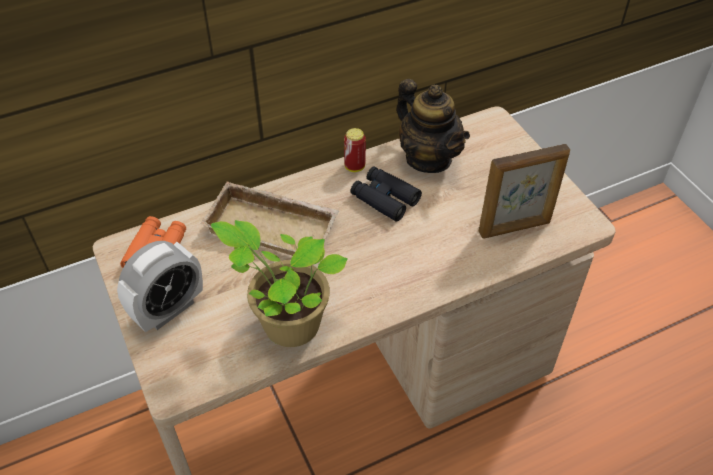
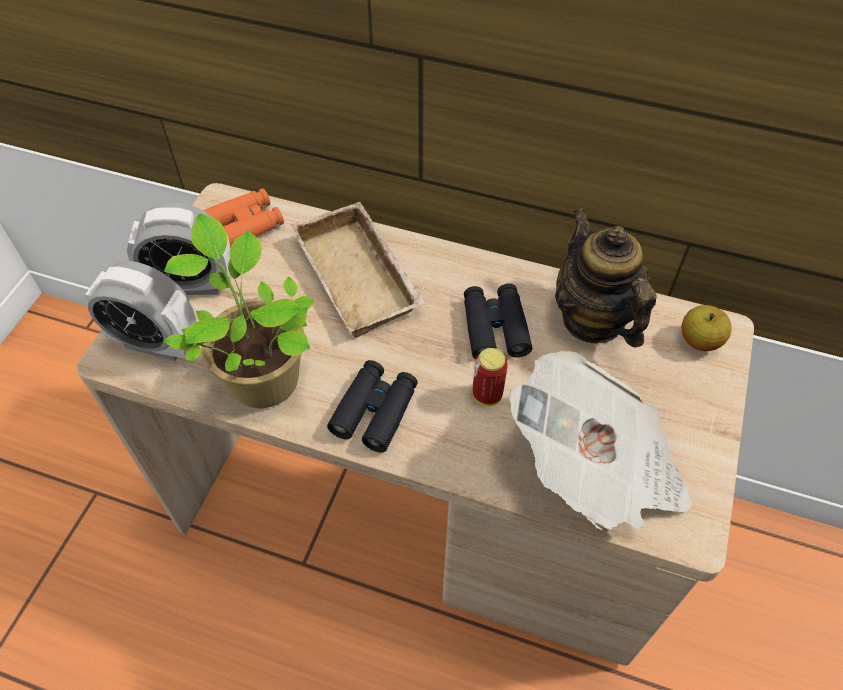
camera: 45 degrees right, 5 degrees up
(192, 360) = (156, 343): none -> alarm clock
(354, 167) = (505, 273): can -> can (487, 395)
(376, 289) = (375, 411): none -> black binoculars
(428, 158) = (593, 319): teapot -> teapot turned 150 degrees clockwise
(489, 133) = (699, 341): none -> apple
(515, 228) = (596, 467): picture frame -> newspaper

